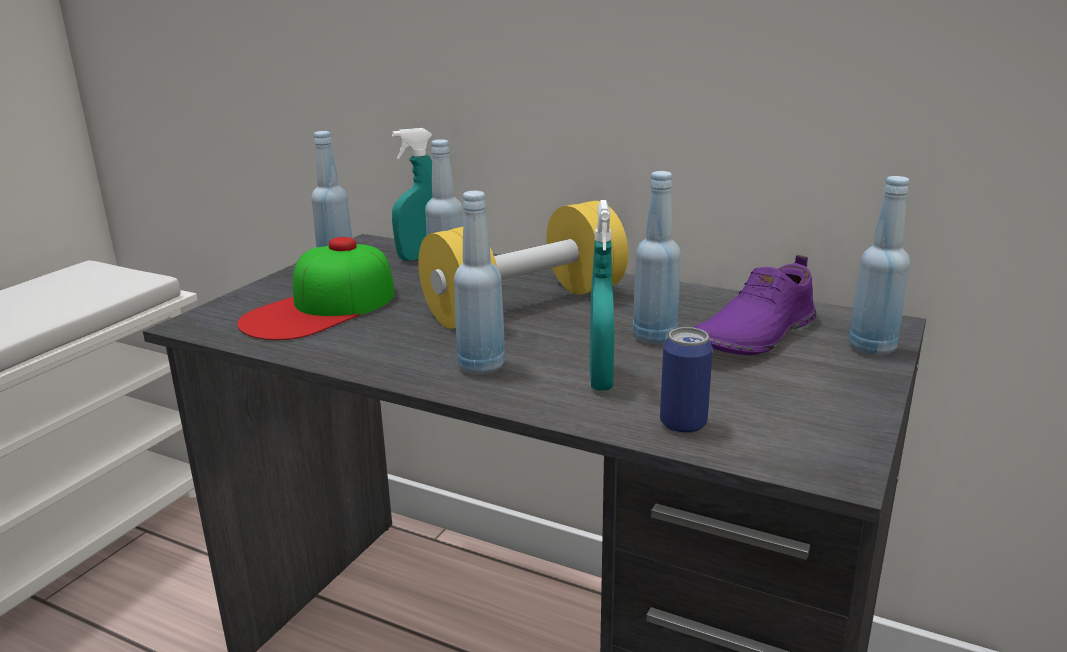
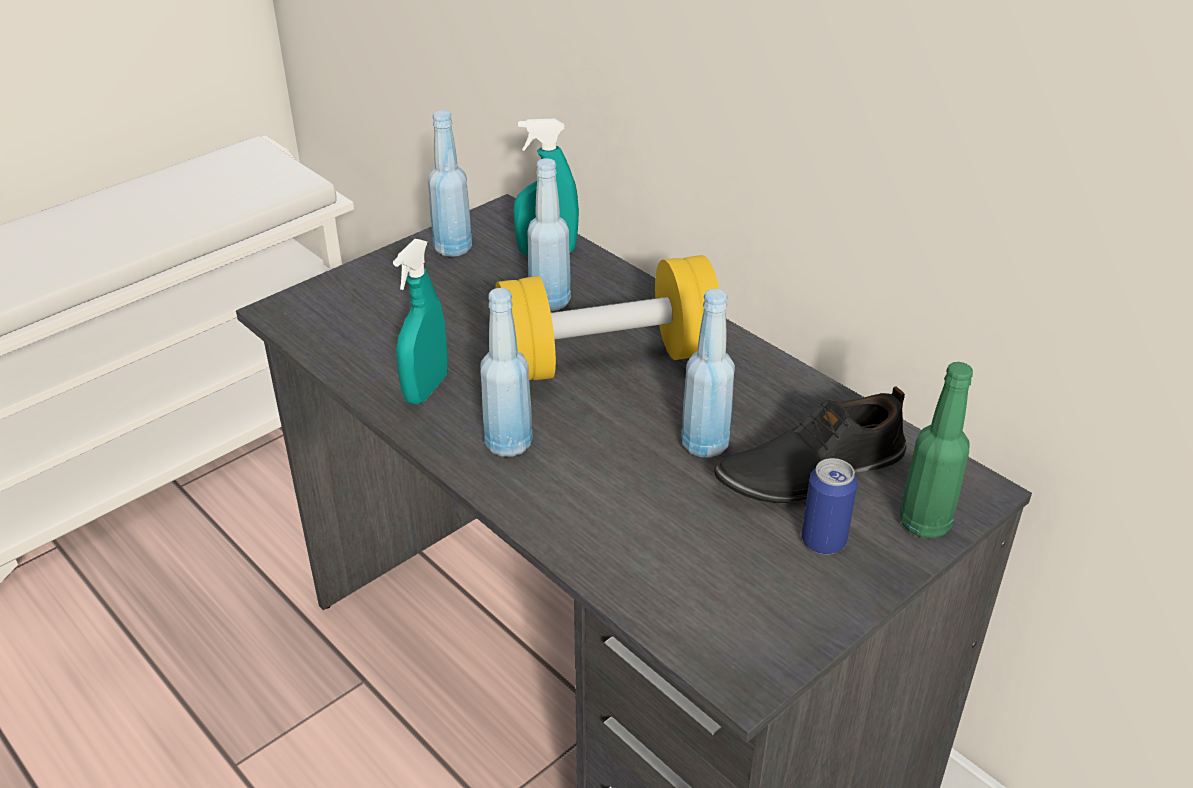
camera: 20 degrees right, 15 degrees up
(321, 308) = (405, 316): cap -> none
(601, 378) = (610, 492): turquoise spray bottle -> turquoise spray bottle (426, 389)
(683, 424) = (645, 575): can -> can (823, 541)
(753, 335) = (810, 469): purple shoe -> black shoe
(872, 348) = (925, 523): blue bottle -> green bottle

